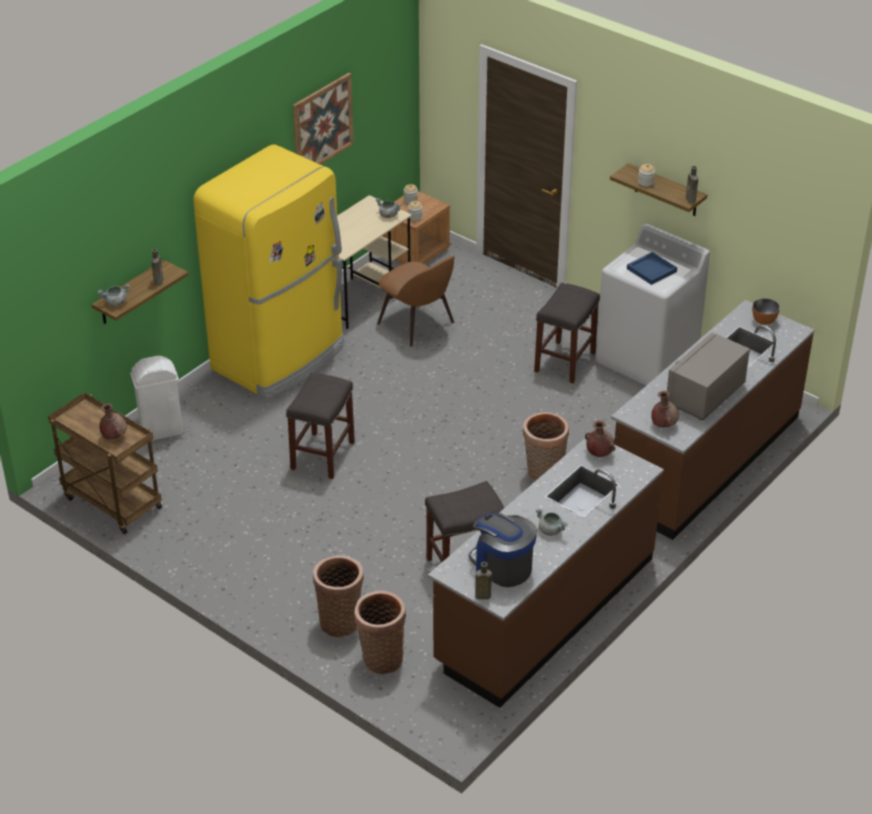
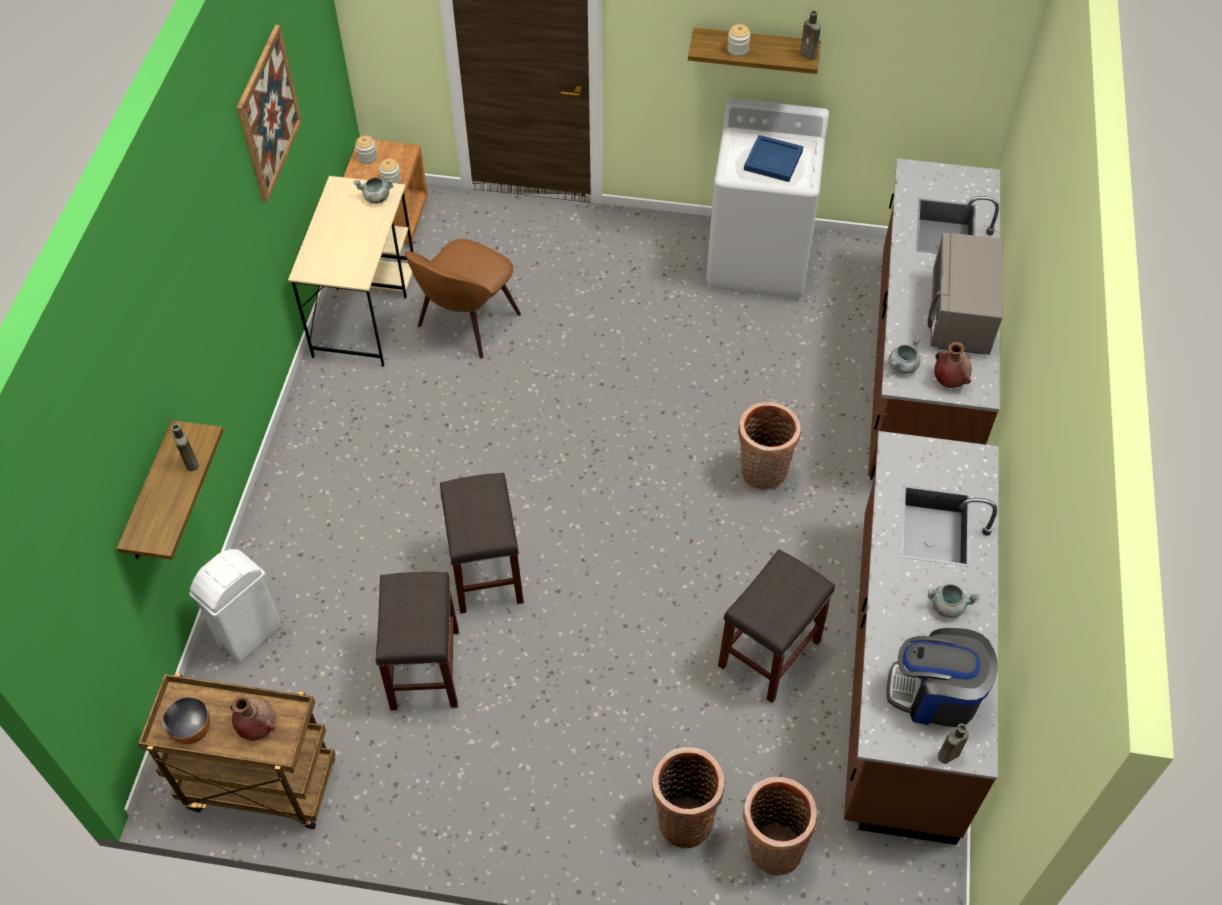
camera: 30 degrees left, 15 degrees up
(115, 303) = (153, 530): grey cooking pot -> grey cooking pot (902, 366)
(280, 357) = (329, 446): yellow fridge -> none
(418, 324) = (466, 323): brown chair -> brown chair turned 105 degrees clockwise
(565, 362) = (674, 304): grey stool -> grey stool (426, 670)
(598, 453) = (911, 458): brown vase -> none
(763, 321) = (940, 181): bowl -> bowl (192, 731)

